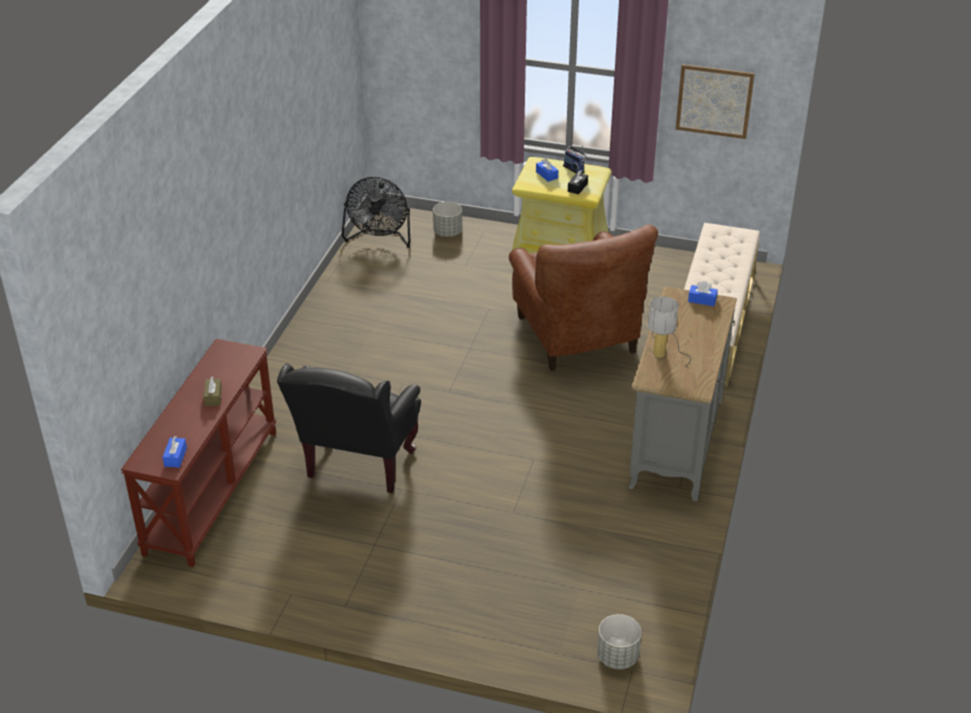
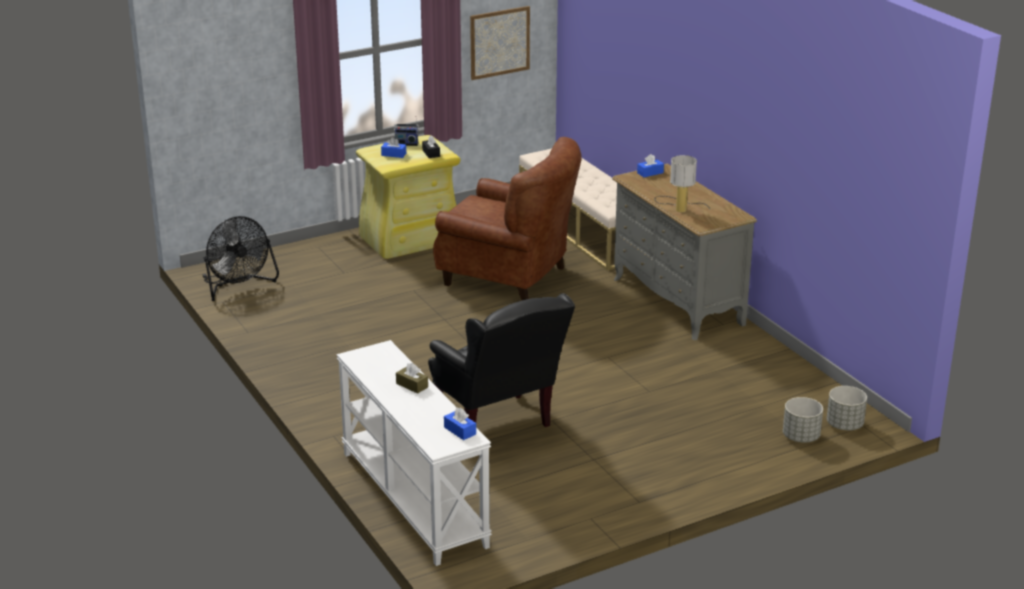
camera: 45 degrees left, 10 degrees down
(211, 490) = (412, 499): brown console table -> white console table
(447, 232) = (290, 259): grey planter -> grey planter (800, 437)

